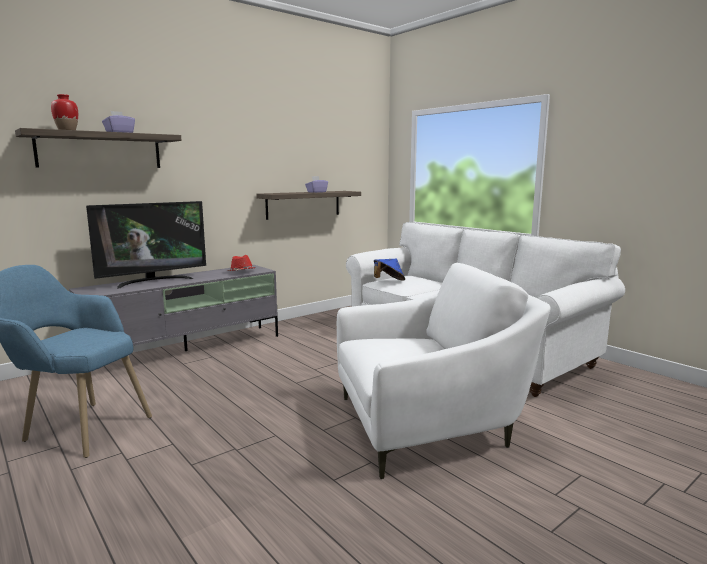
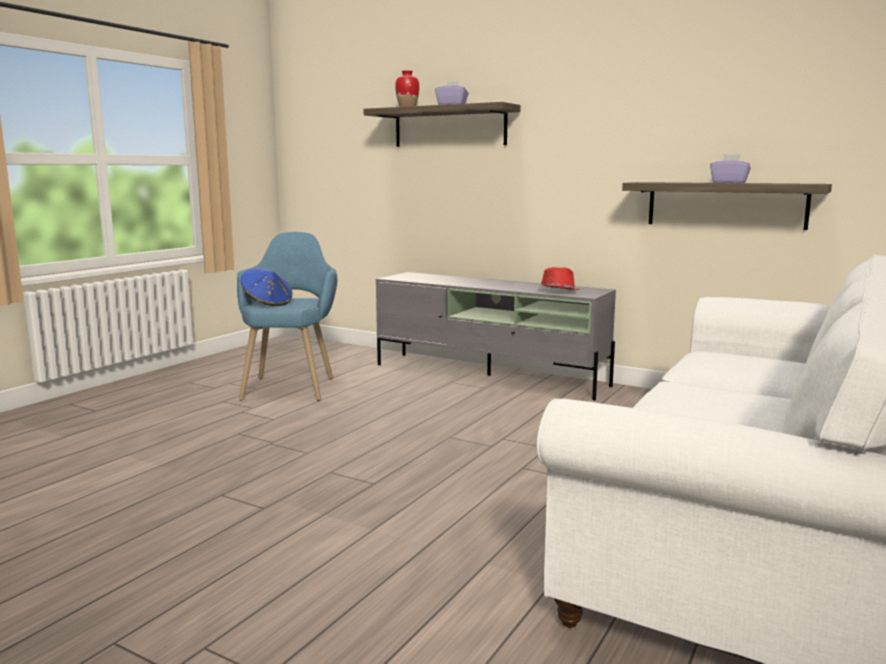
camera: 70 degrees right, 0 degrees up
(153, 281) = (465, 280): television -> none
(388, 281) = (713, 356): blue hat -> blue hat (267, 303)
(429, 426) = (376, 532): white armchair -> none

